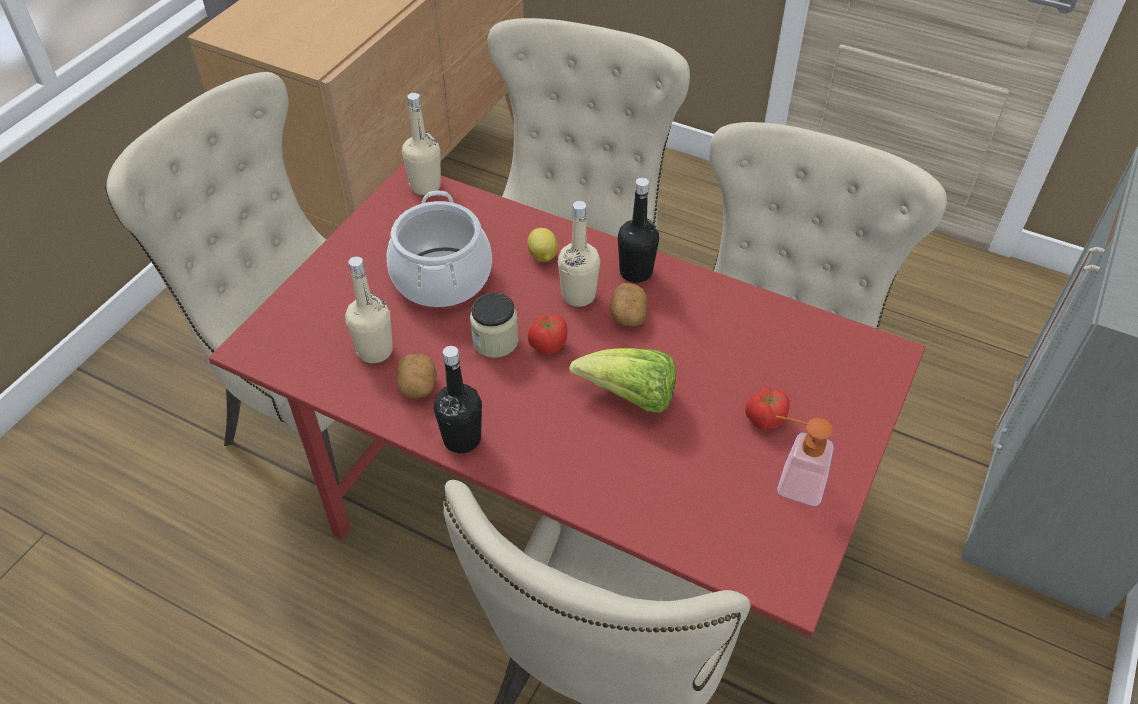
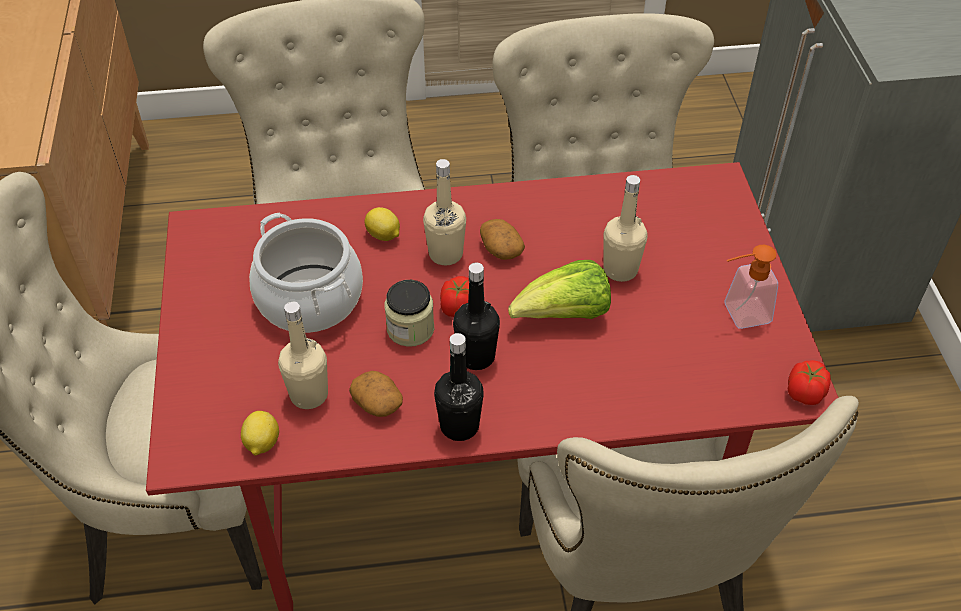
camera: 35 degrees left, 0 degrees up
(310, 368) = (261, 443): none -> lemon
(425, 186) = (214, 224): beige bottle -> beige bottle (620, 270)
(636, 272) = (475, 210): black bottle -> black bottle (476, 356)
(764, 419) = (678, 277): tomato -> tomato (804, 393)

